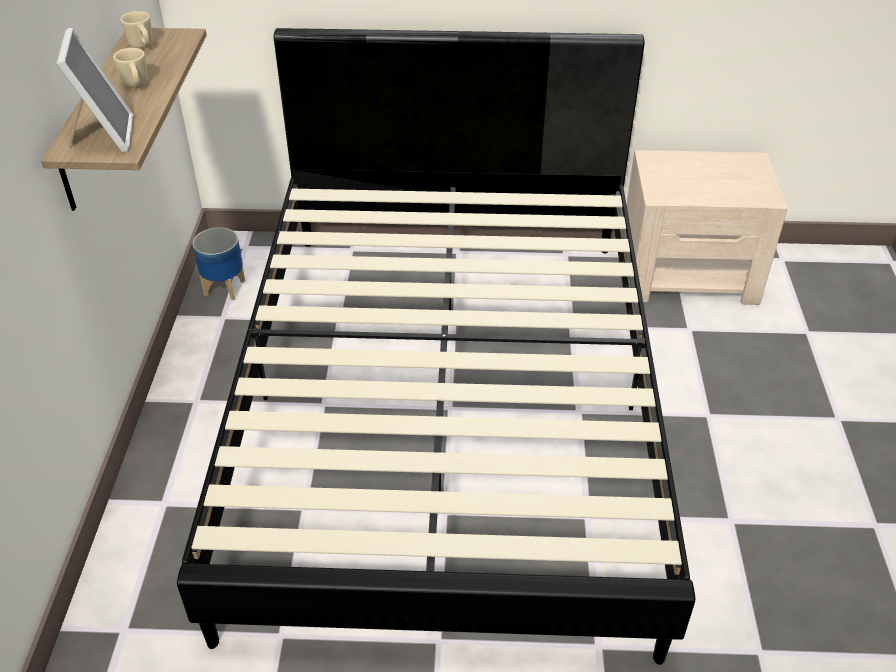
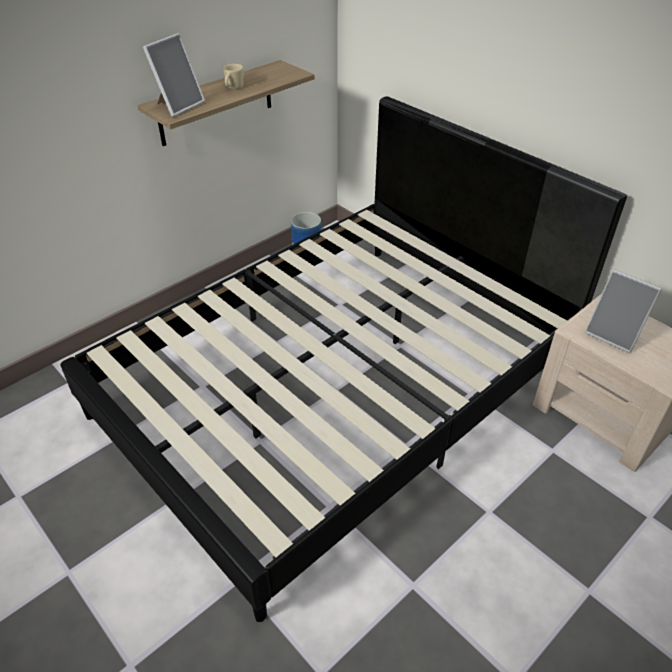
camera: 45 degrees right, 0 degrees up
(143, 46) = (269, 71): beige mug -> none
(689, 181) = (613, 335): none -> picture frame

